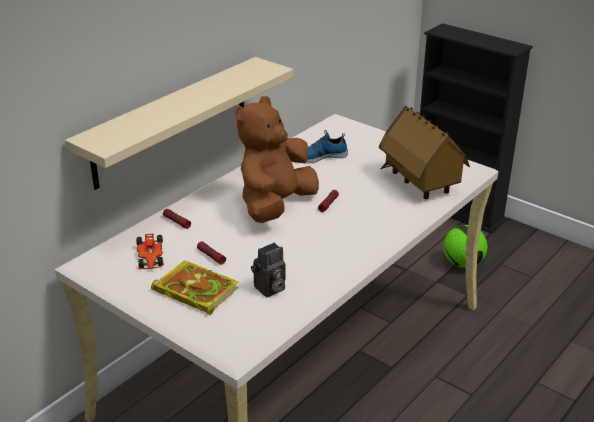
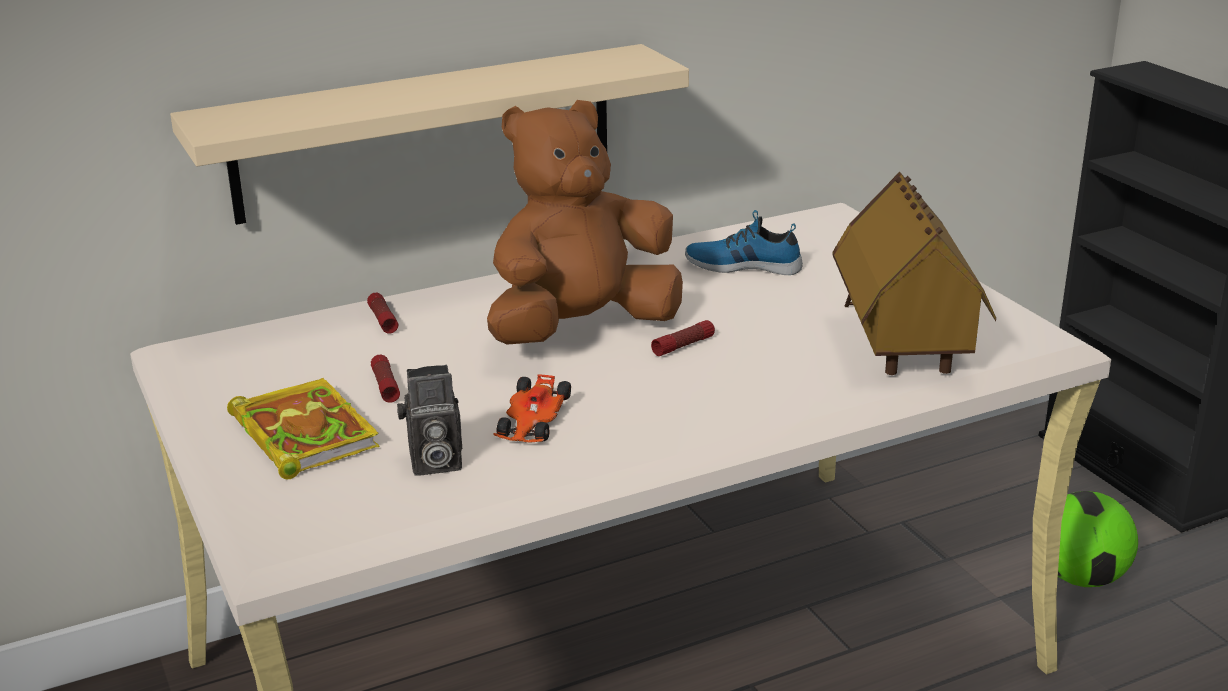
camera: 25 degrees right, 5 degrees down
(150, 257) = (284, 365): toy car -> toy car (532, 422)

